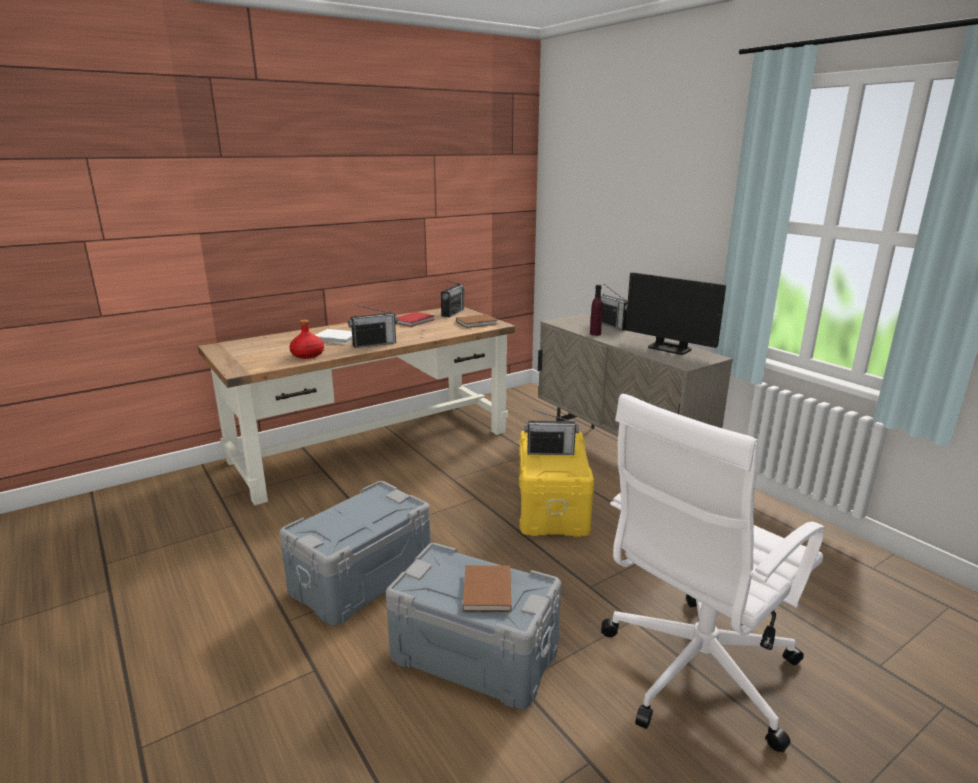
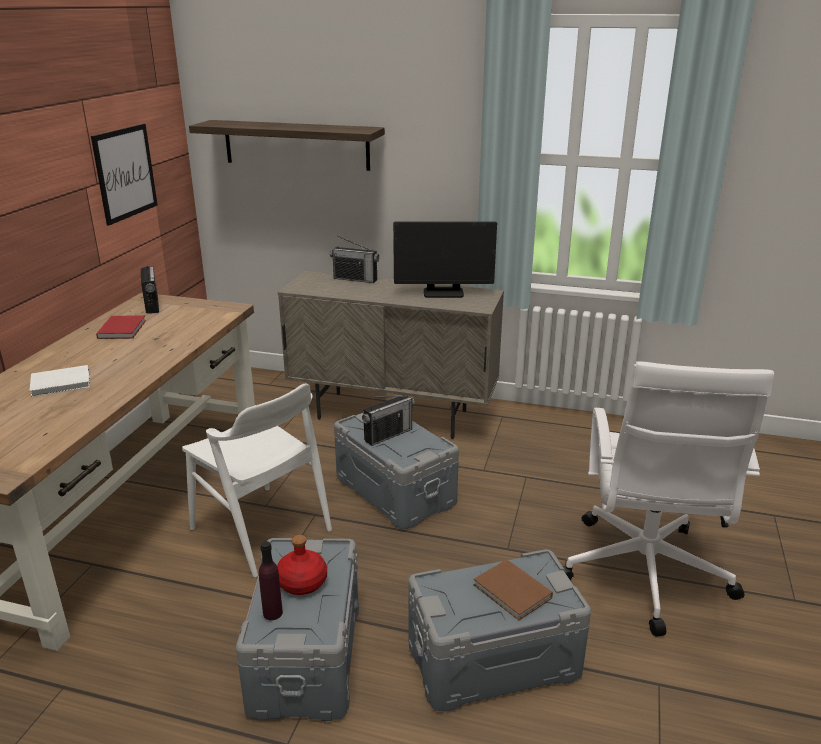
camera: 40 degrees left, 5 degrees up
(308, 355) = (65, 419): red bottle -> red bottle (302, 582)
(374, 344) = (129, 376): radio -> none
(431, 492) = (261, 530): none -> white chair
(463, 213) = (125, 173): none -> picture
(477, 323) = (206, 311): brown book -> none
(553, 507) = (396, 490): yellow storage box -> grey storage box
(595, 334) = (356, 294): purple bottle -> purple bottle (272, 613)
(601, 206) = (296, 145): none -> shelf

